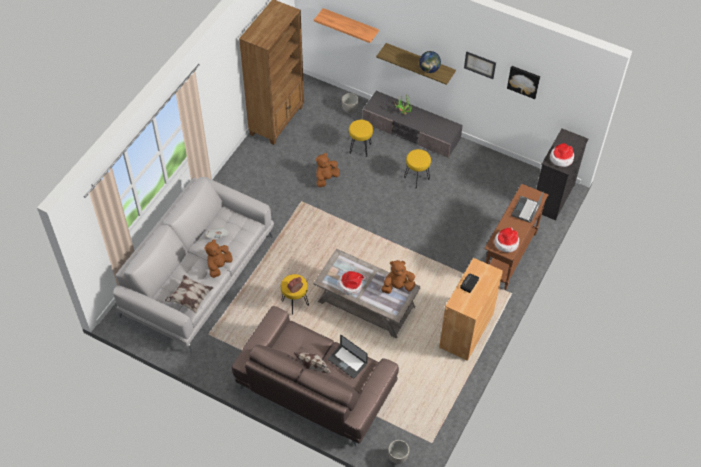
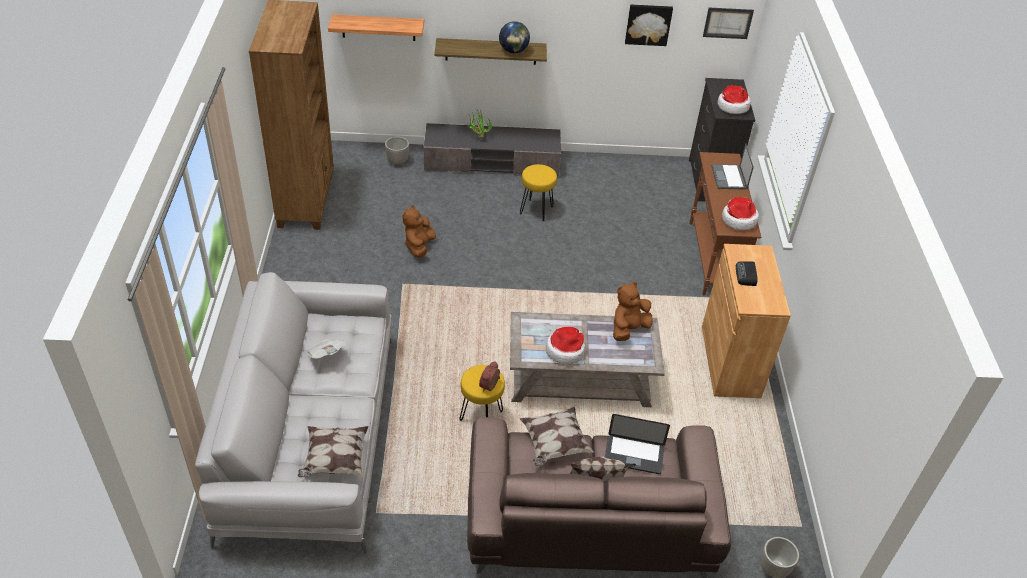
camera: 30 degrees left, 10 degrees down
(219, 266) = (353, 396): brown plush toy -> none
(308, 337) = (554, 444): none -> pillow
(360, 148) = (441, 199): yellow stool -> none
(480, 65) = (582, 21): picture -> picture (727, 23)

